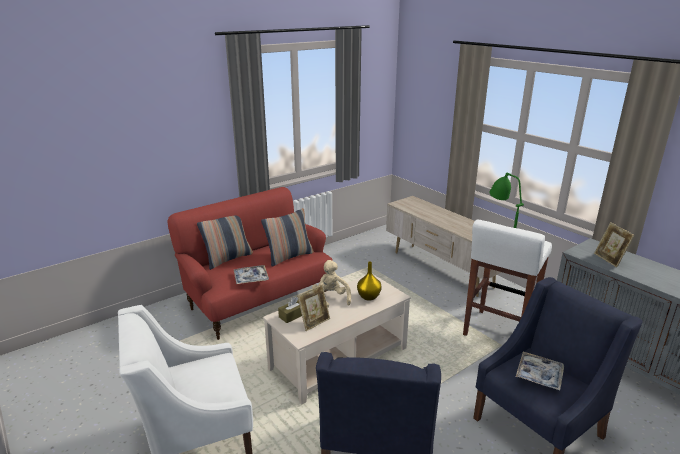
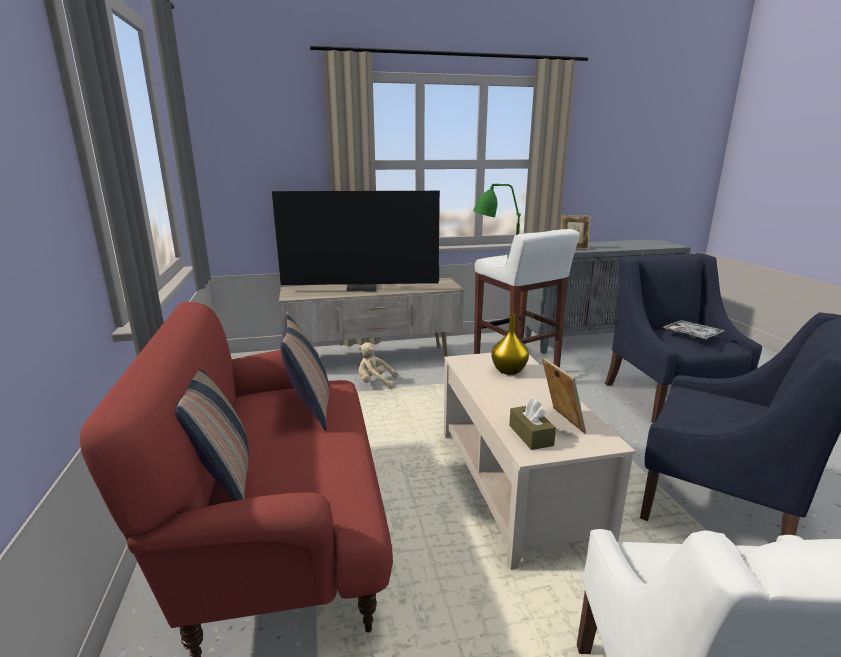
camera: 65 degrees left, 5 degrees down
(251, 278) = (346, 462): tray -> none
(331, 298) = (497, 395): beige plush toy -> beige plush toy (375, 383)
(440, 216) = (362, 288): none -> television

